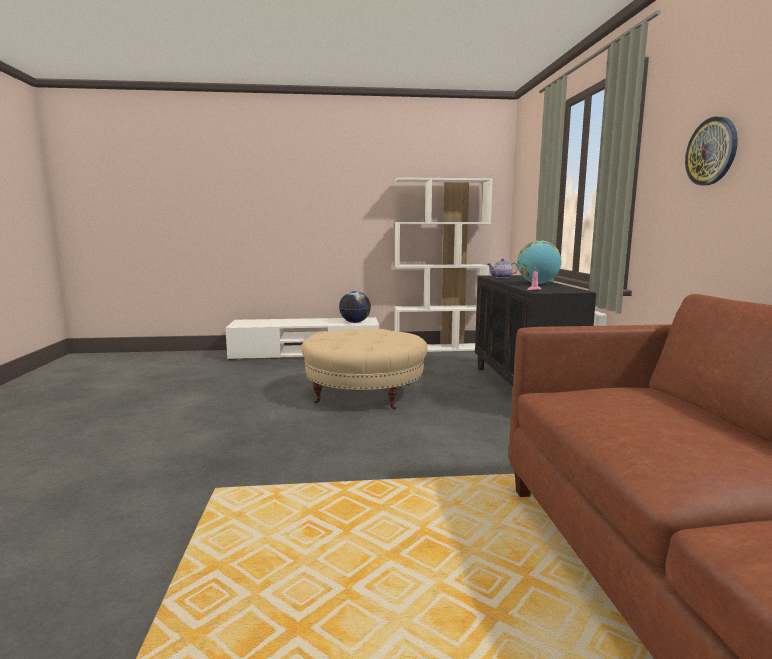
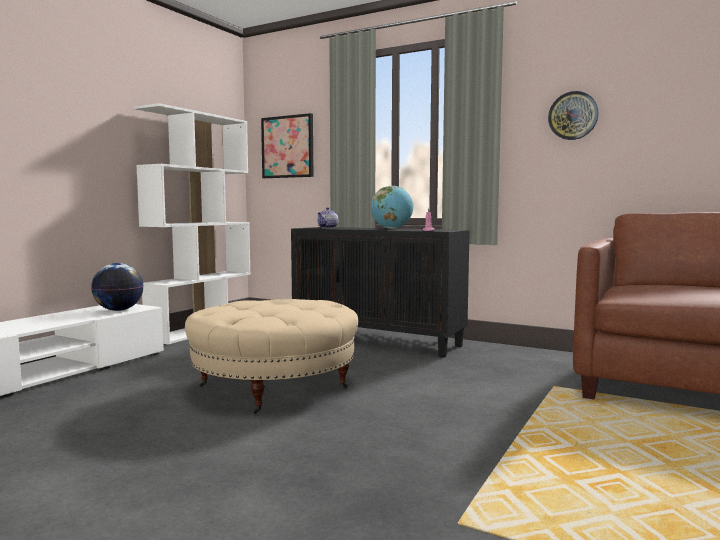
camera: 55 degrees left, 5 degrees down
(528, 198) = (288, 147): none -> picture

